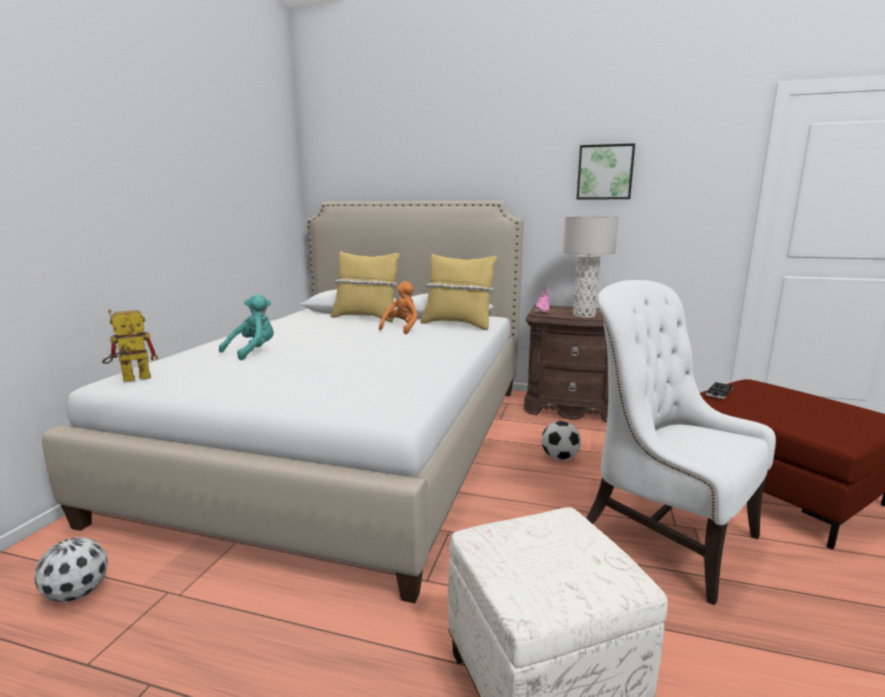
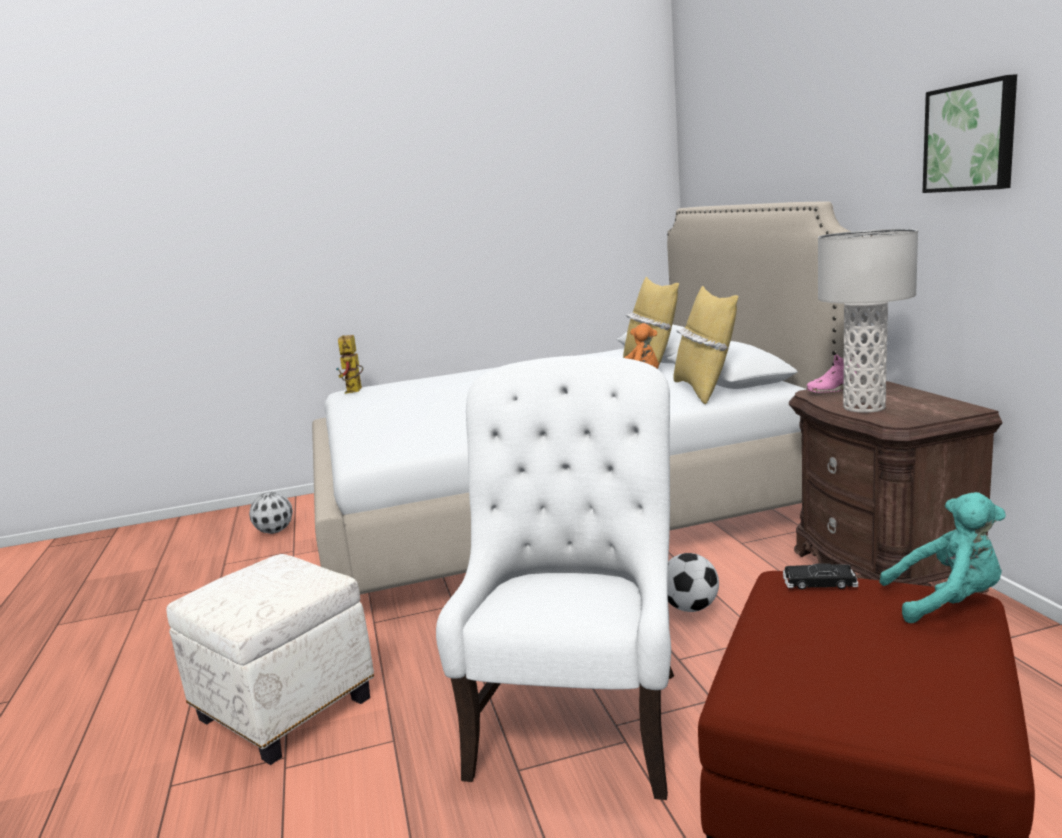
camera: 60 degrees right, 0 degrees up
(129, 379) = (355, 391): toy robot -> toy robot turned 120 degrees counterclockwise
(253, 351) = (458, 384): turquoise plush toy -> turquoise plush toy (947, 602)

